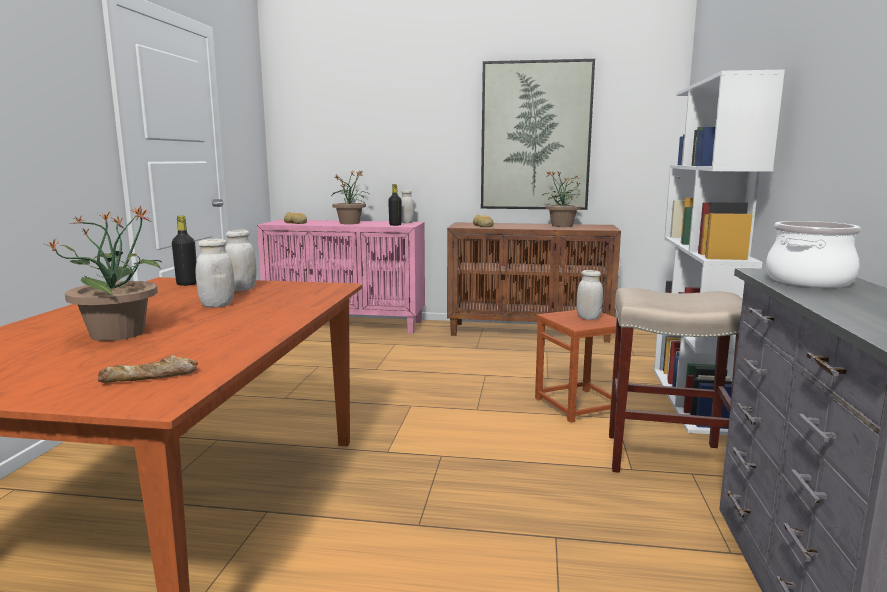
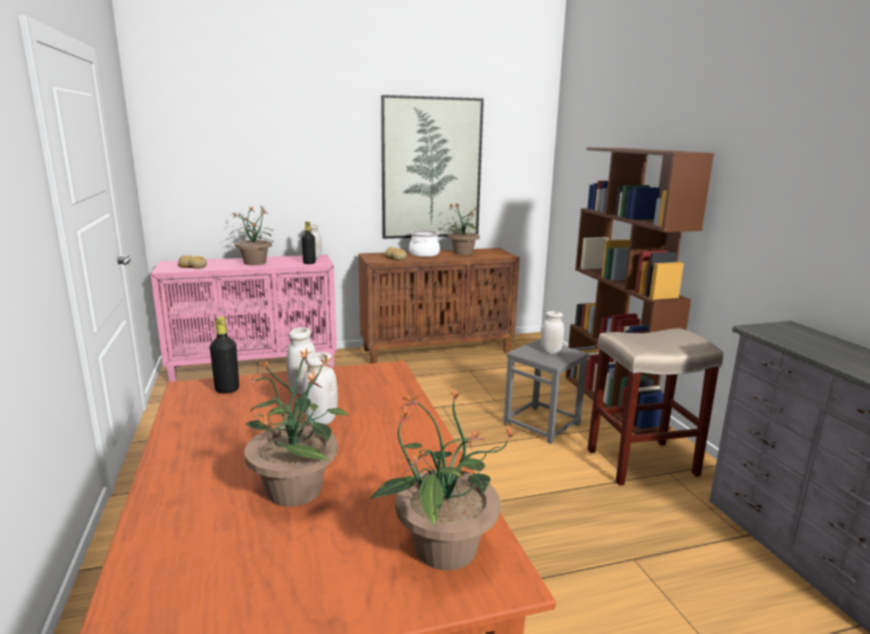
camera: 25 degrees left, 5 degrees up
(150, 377) = (443, 549): bread -> potted plant
(579, 405) = (542, 424): brown stool -> grey stool
(693, 399) = (614, 401): white bookcase -> brown bookcase
(807, 281) = (801, 339): cooking pot -> cooking pot (424, 254)

